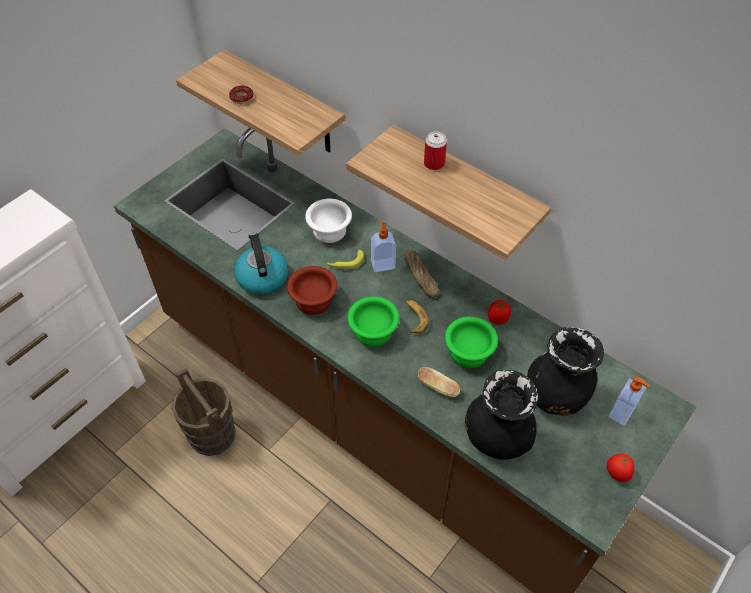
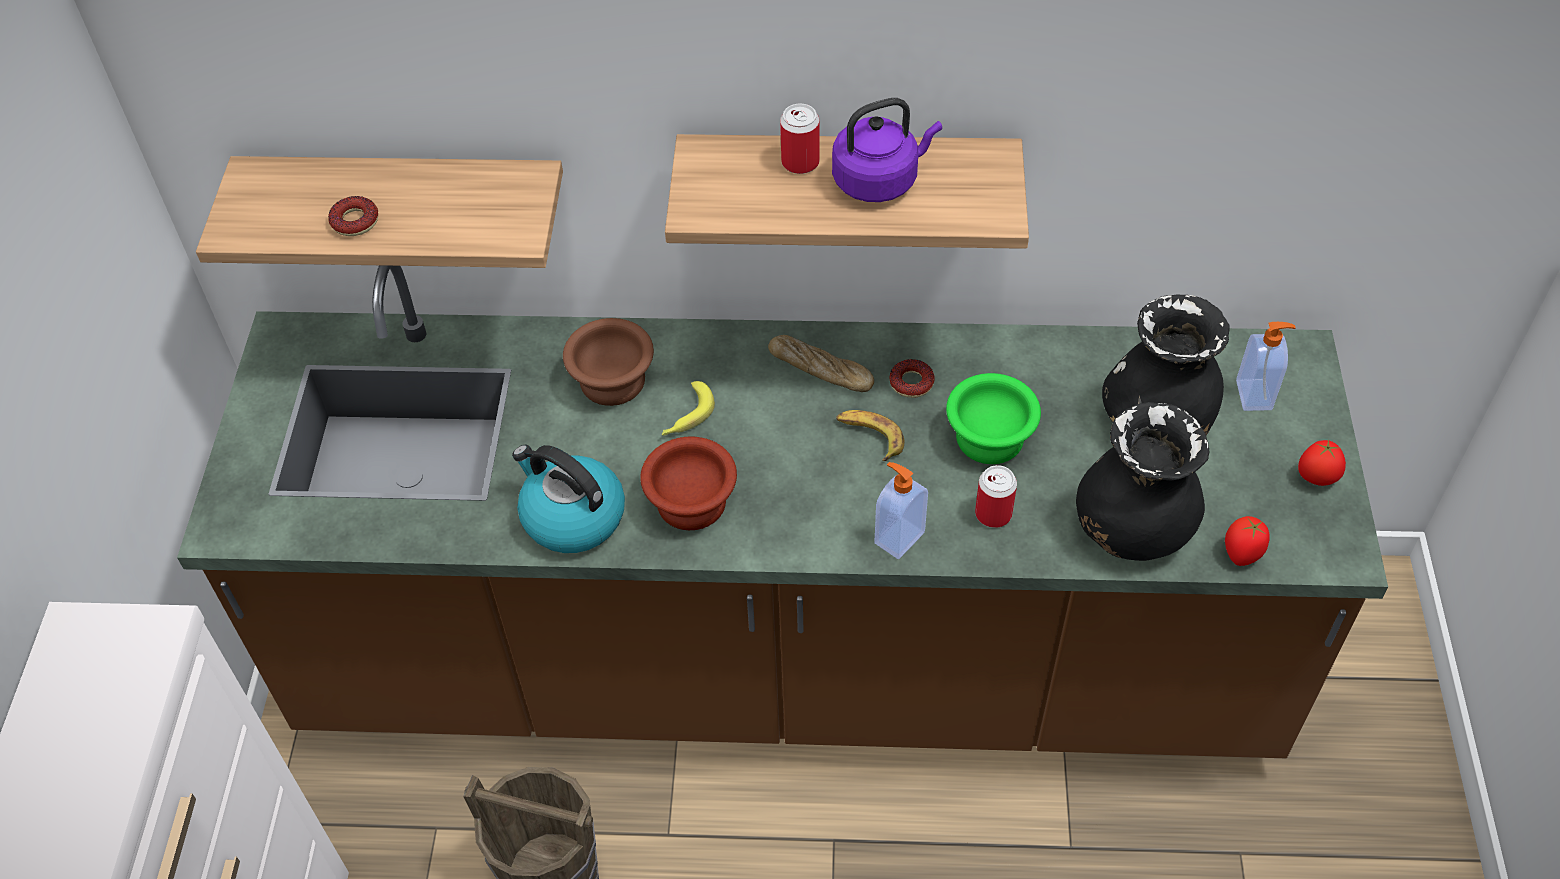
camera: 35 degrees left, 0 degrees up
(331, 230) = (615, 379): white bowl -> brown bowl
(372, 330) = (824, 492): green bowl -> none
(382, 264) = (746, 384): soap dispenser -> soap dispenser (898, 537)
(438, 387) = (993, 514): bread -> can
(455, 306) = (911, 383): none -> donut
(462, 190) = (879, 180): none -> purple kettle
(498, 320) = (987, 366): tomato -> tomato (1241, 554)

